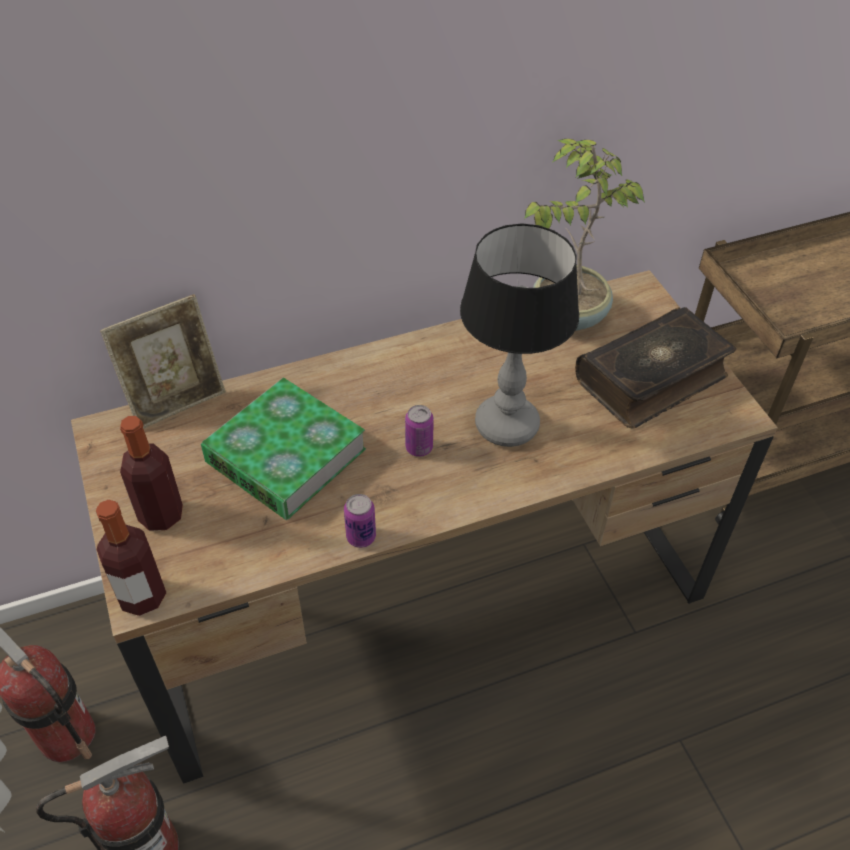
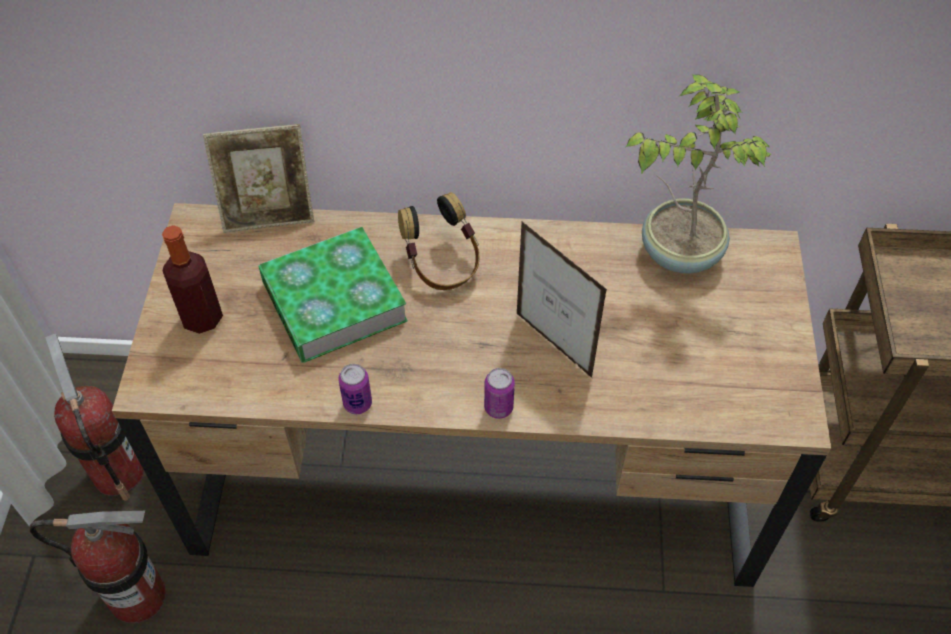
camera: 25 degrees right, 5 degrees up
(142, 596) = (151, 385): bottle -> none
(369, 390) = (442, 264): none -> headphones
(419, 448) = (456, 337): can -> can (498, 407)
(508, 425) = (553, 345): table lamp -> picture frame
(652, 379) = (728, 349): book -> none

